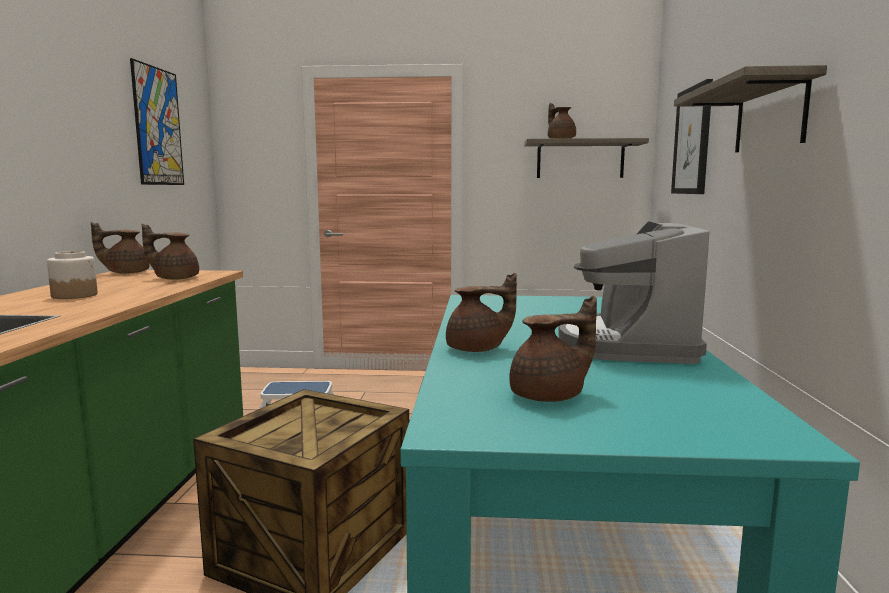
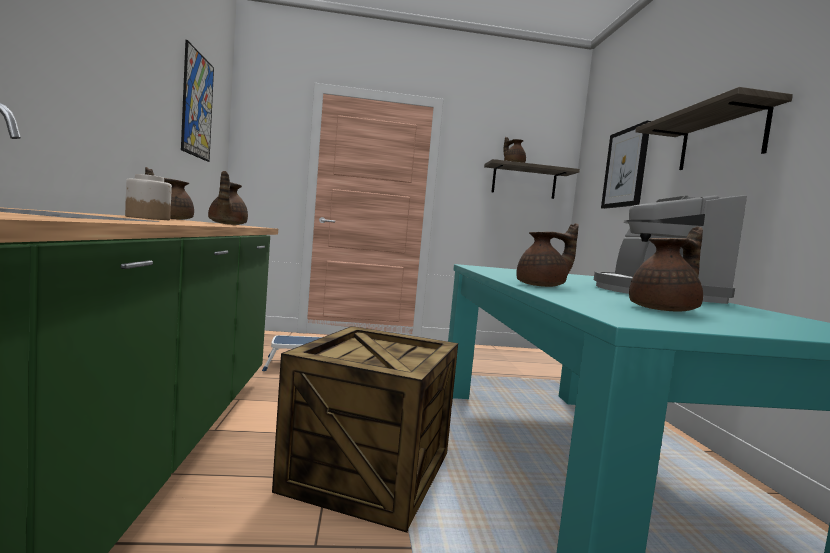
camera: 10 degrees left, 5 degrees down
(175, 278) = (226, 224): brown teapot -> brown teapot turned 90 degrees counterclockwise

